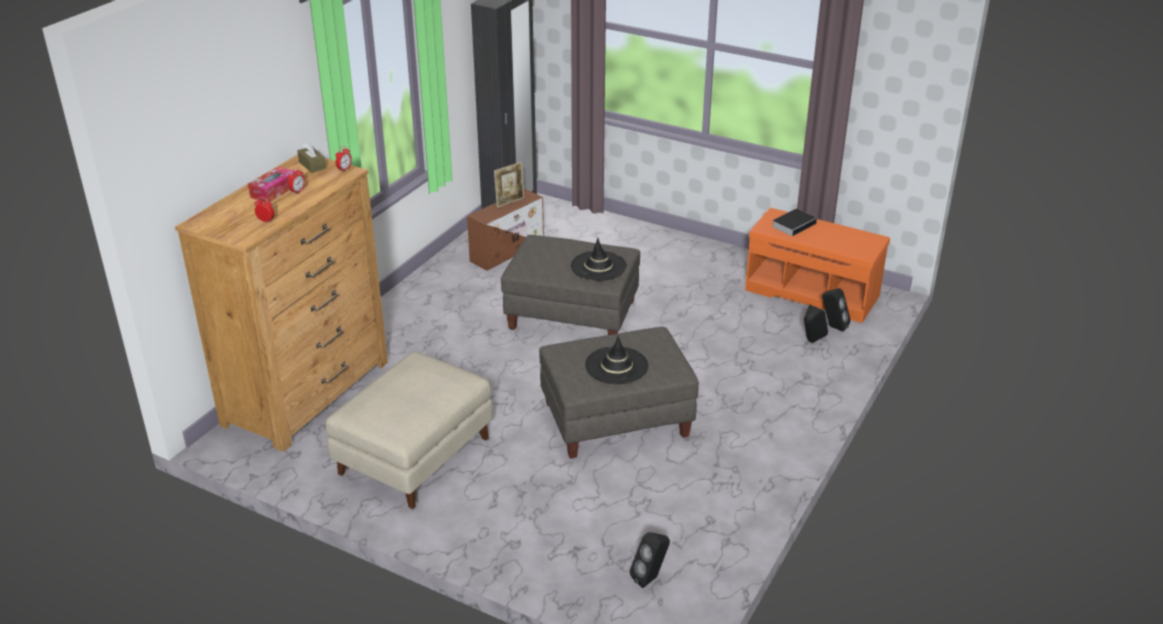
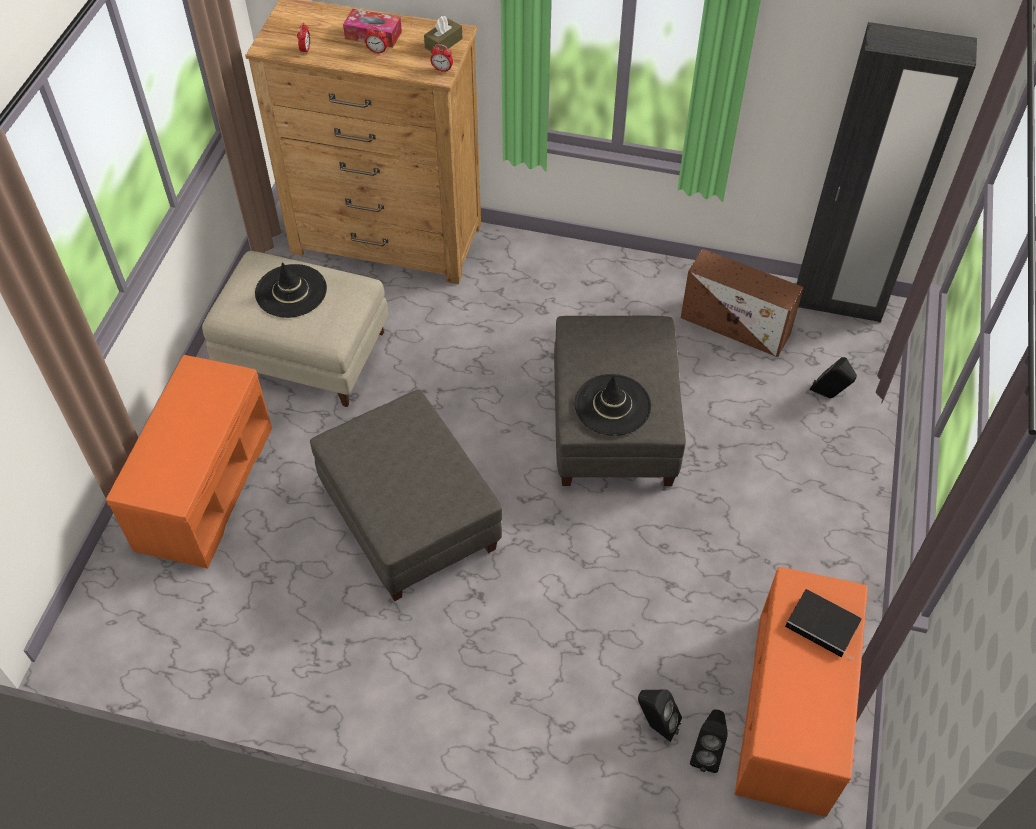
camera: 75 degrees right, 20 degrees up
(510, 202) = (758, 280): picture frame -> none
(534, 532) = (204, 485): none -> orange bench
(616, 366) = (389, 470): black hat -> black hat (291, 291)
(650, 578) = (145, 606): black speaker -> black speaker (828, 396)

